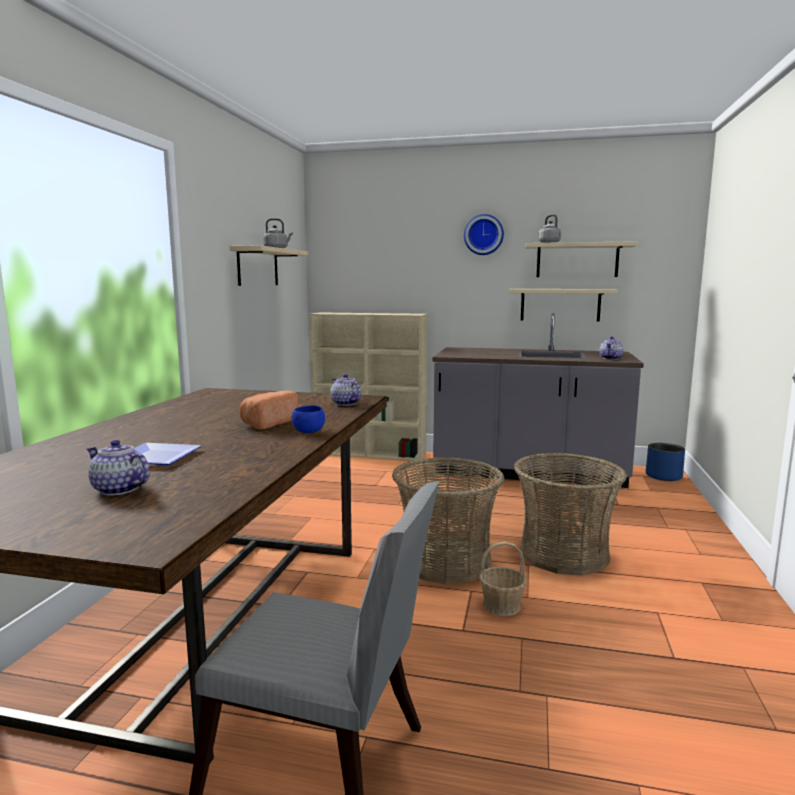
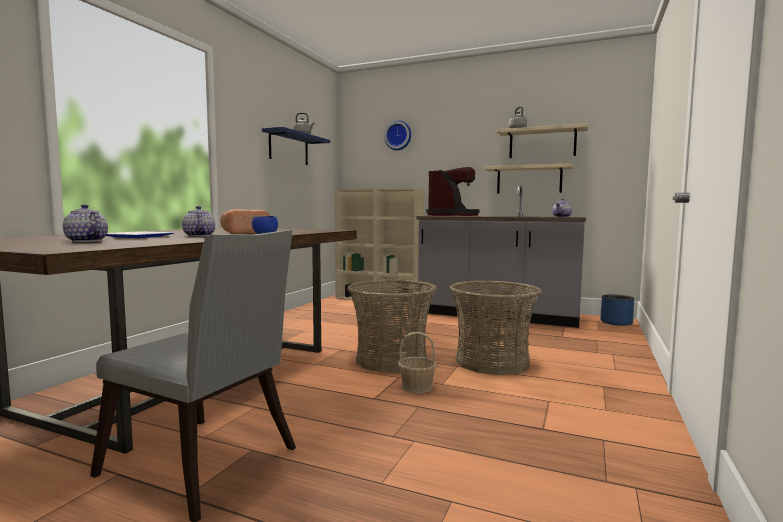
camera: 10 degrees right, 5 degrees down
(258, 267) = (289, 148): beige shelf -> blue shelf
(345, 403) = (318, 230): teapot -> teapot (198, 236)
(471, 351) = (453, 215): none -> coffee machine
(483, 235) = (468, 126): wall clock -> wall clock (398, 135)

